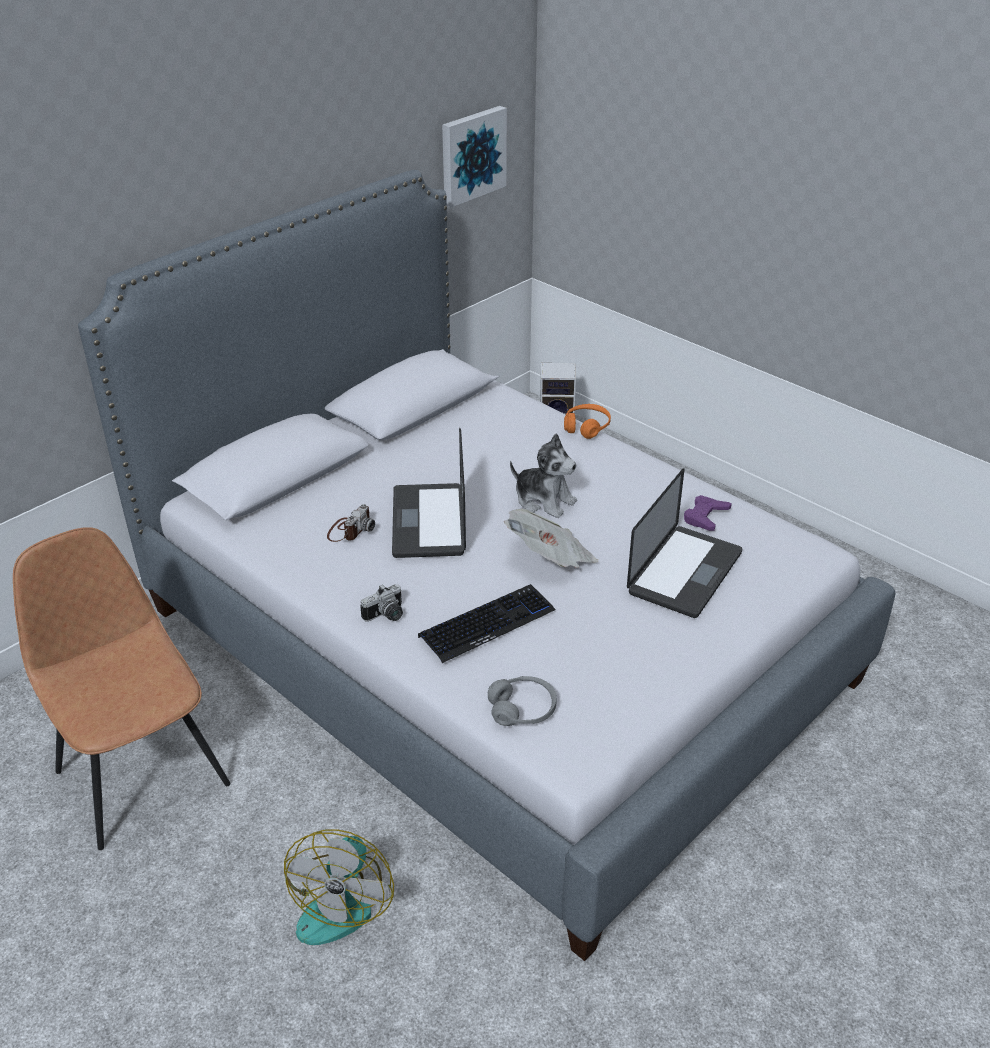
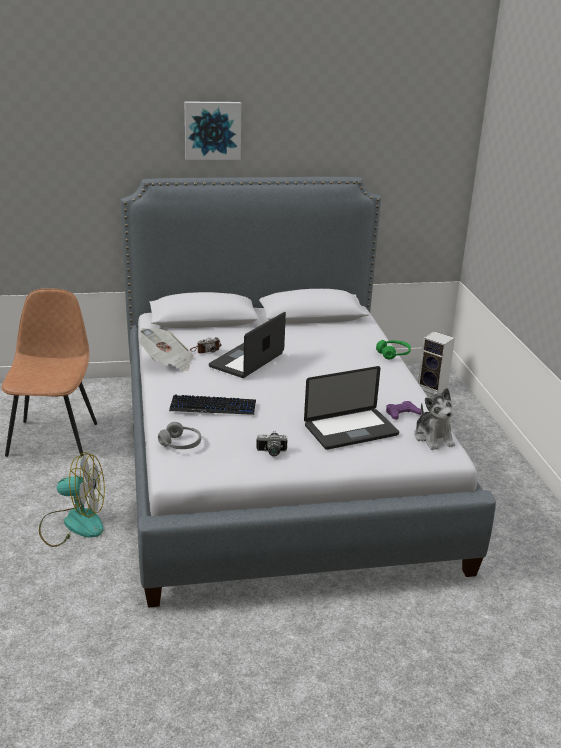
camera: 35 degrees right, 10 degrees down
(341, 900) = (73, 524): fan -> fan turned 135 degrees counterclockwise
(386, 616) = (173, 386): camera -> camera (271, 452)
(471, 155) = (415, 183): picture -> picture (212, 130)
(544, 500) = (320, 374): plush toy -> plush toy (433, 438)
(551, 559) = (286, 397): newspaper -> newspaper (167, 362)
(586, 427) = (393, 354): orange headphones -> green headphones

